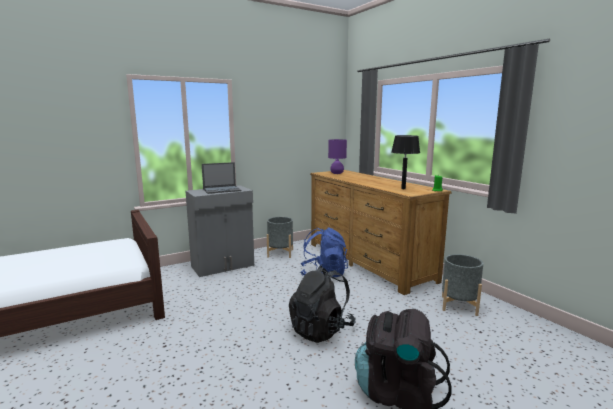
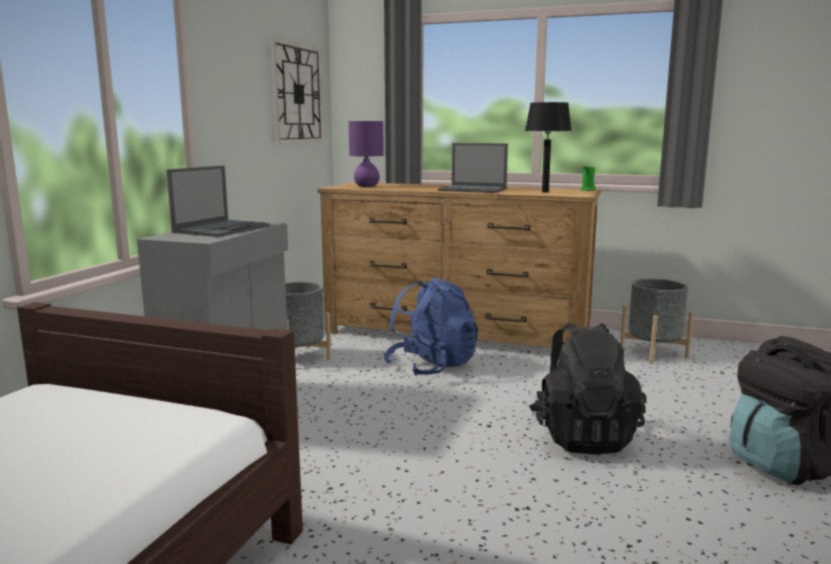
camera: 40 degrees left, 0 degrees up
(314, 124) = (297, 94): none -> wall clock
(373, 182) = (473, 190): none -> laptop

